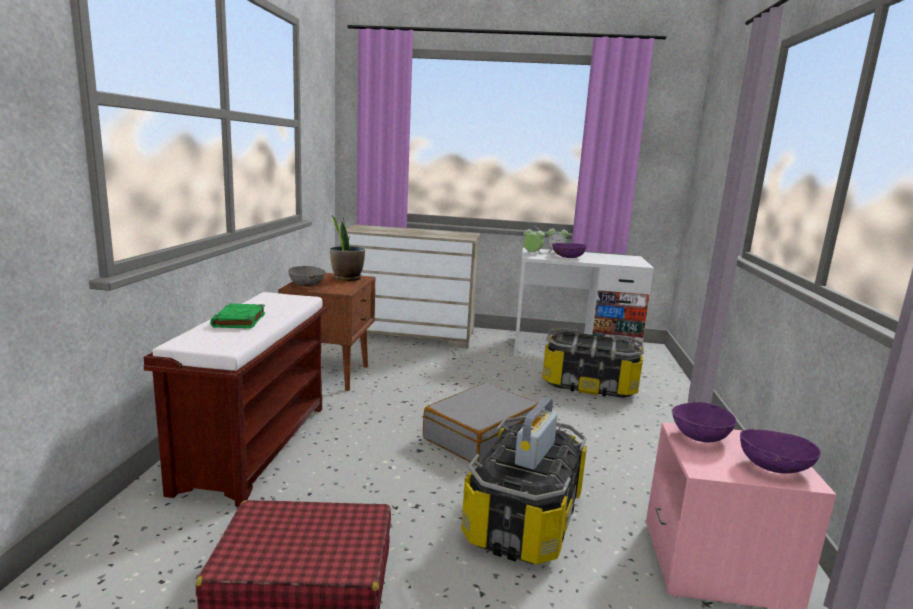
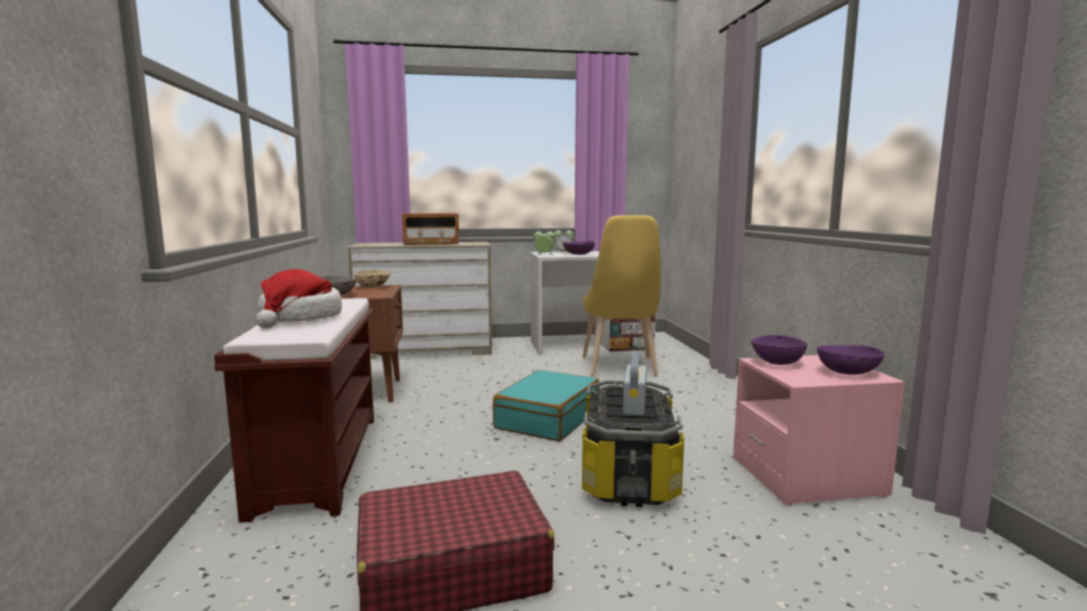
camera: 15 degrees left, 5 degrees down
(239, 320) = (299, 318): green book -> hat
(347, 278) = (373, 287): potted plant -> beige bowl
(420, 232) = (430, 243): none -> radio
(480, 436) = (547, 419): grey suitcase -> turquoise suitcase
(589, 385) = (620, 368): storage box -> yellow chair

